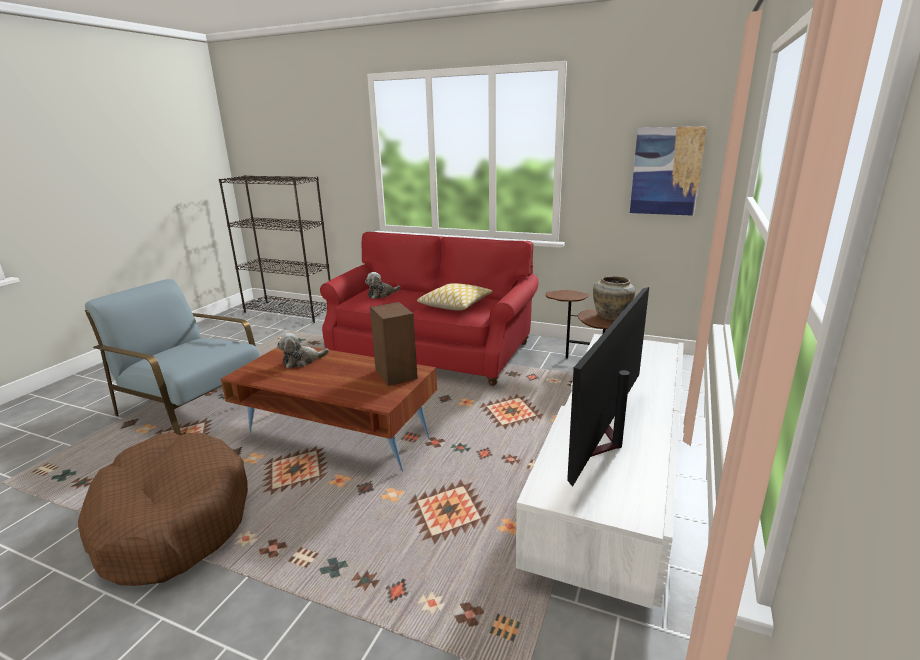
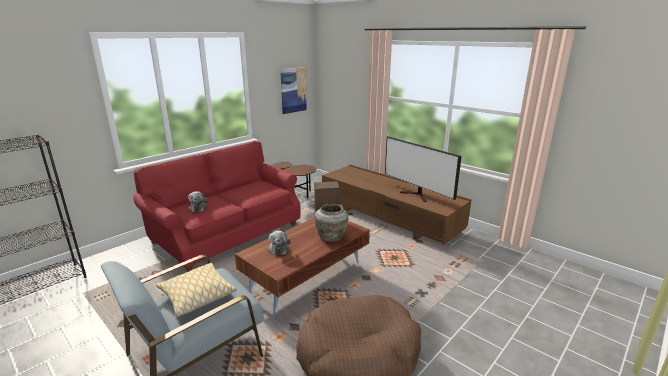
camera: 70 degrees left, 0 degrees up
(455, 305) = (253, 190): pillow -> pillow (197, 295)
(612, 316) = (299, 168): beige vase -> beige vase (331, 237)
(614, 473) = (389, 218): white tv stand -> brown tv stand

